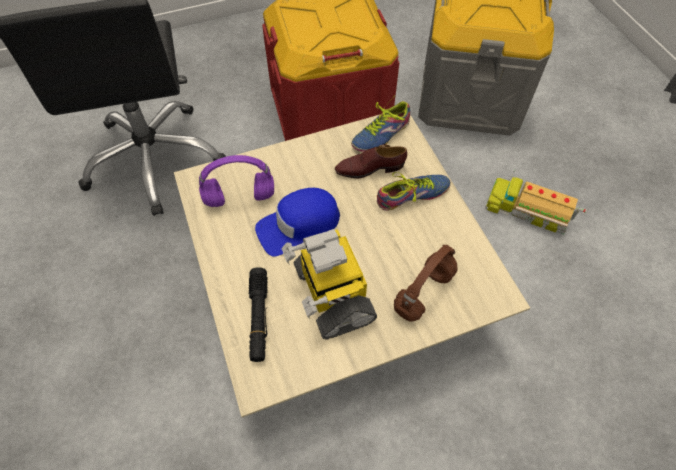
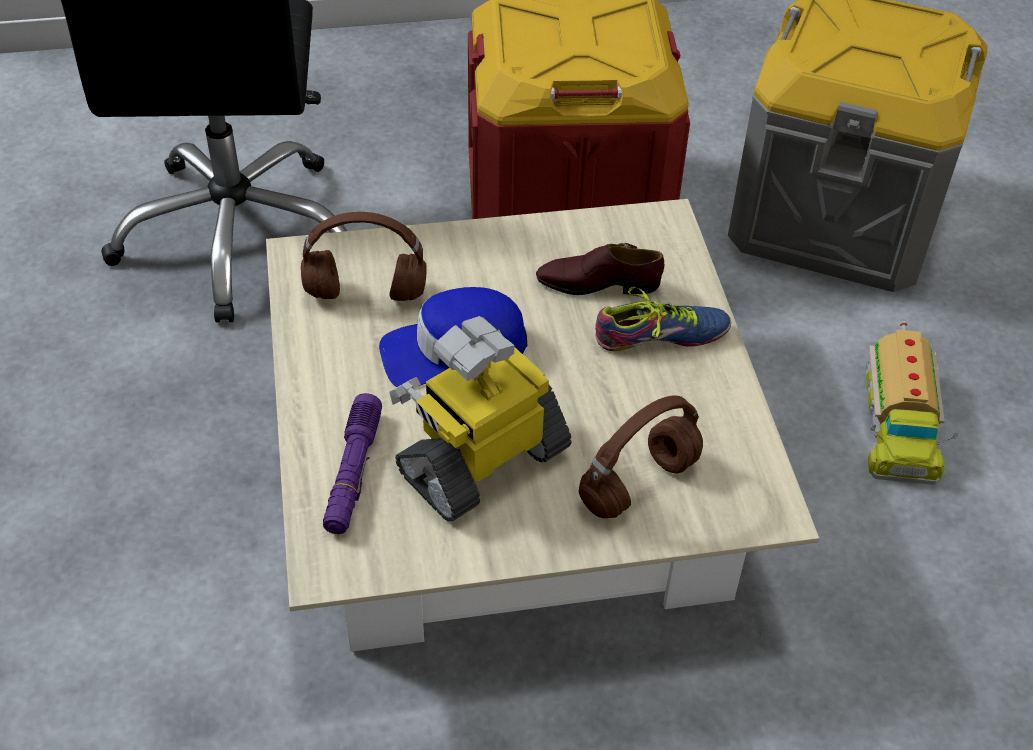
camera: 10 degrees right, 10 degrees down
(238, 198) = (363, 294): purple headphones -> brown headphones
(259, 317) = (353, 472): black flashlight -> purple flashlight
(331, 294) = (482, 459): toy robot -> toy robot turned 60 degrees clockwise
(379, 133) = (629, 232): shoe -> none
(528, 209) = (896, 421): toy truck -> toy truck turned 120 degrees counterclockwise

